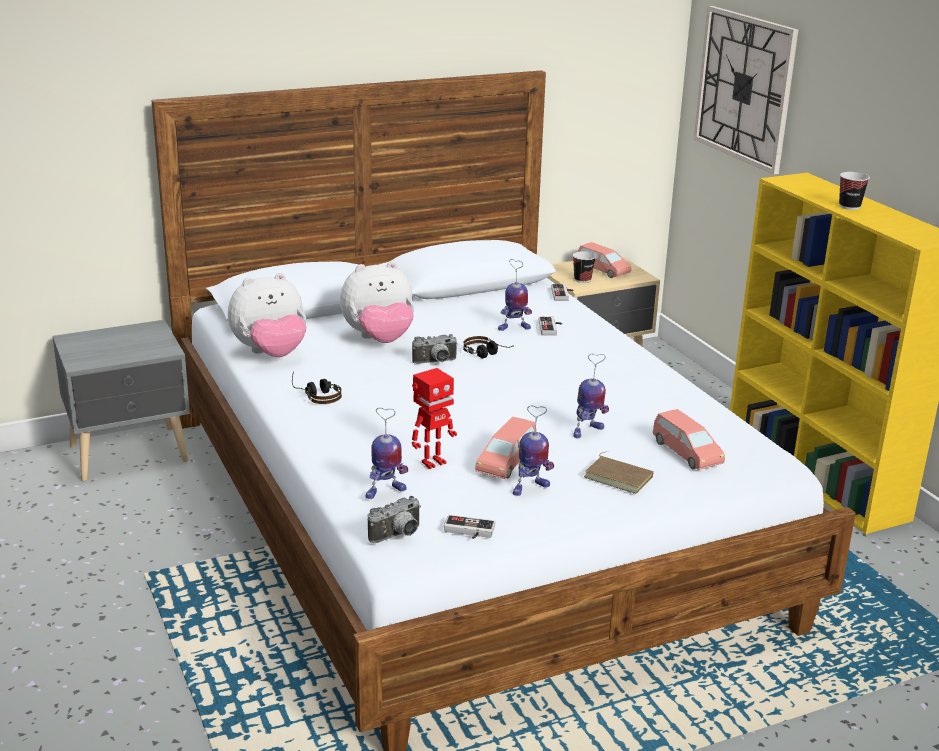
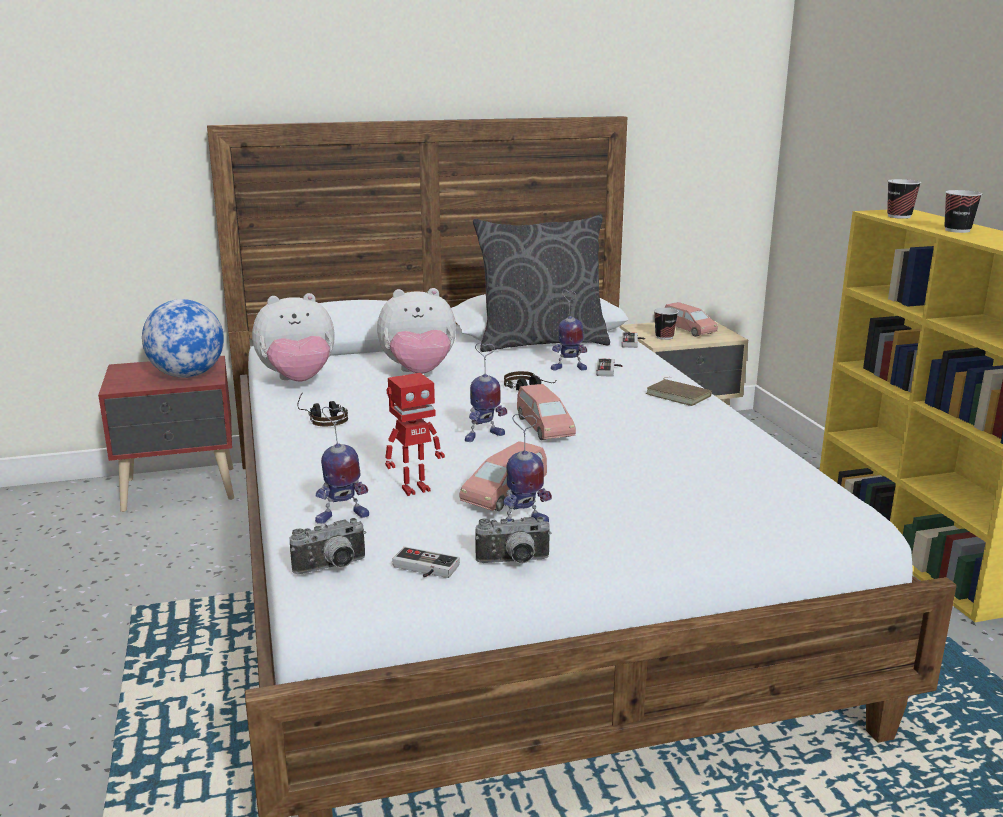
camera: 10 degrees right, 5 degrees down
(131, 455) = (181, 490): grey nightstand -> red nightstand
(142, 346) = (187, 375): none -> globe
(436, 362) = (468, 395): camera -> camera (514, 562)
(478, 298) = (541, 342): none -> grey pillow
(587, 431) = (616, 468): toy robot -> toy robot (483, 436)
(619, 477) = (640, 518): brown book -> brown book (679, 395)
(686, 453) = (733, 496): pink toy car -> pink toy car (544, 427)
(745, 88) = (842, 130): wall clock -> none
(800, 186) = (899, 216): none -> cup

